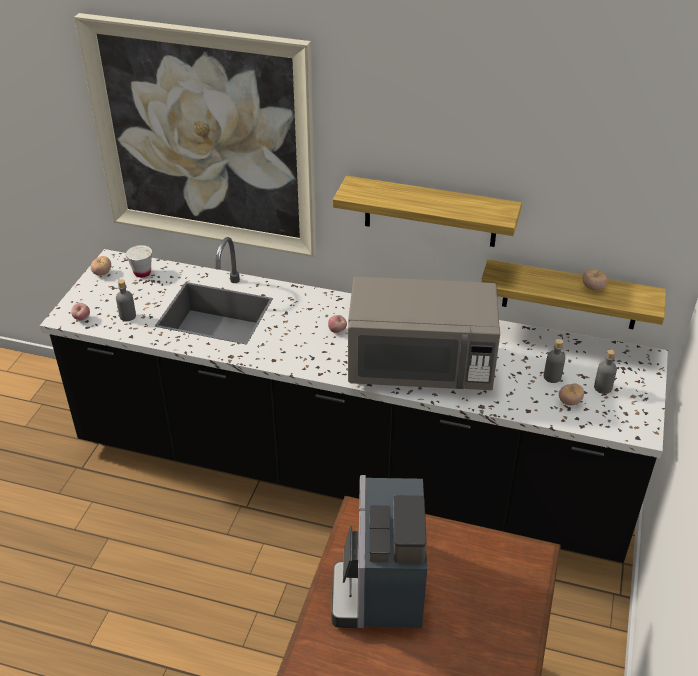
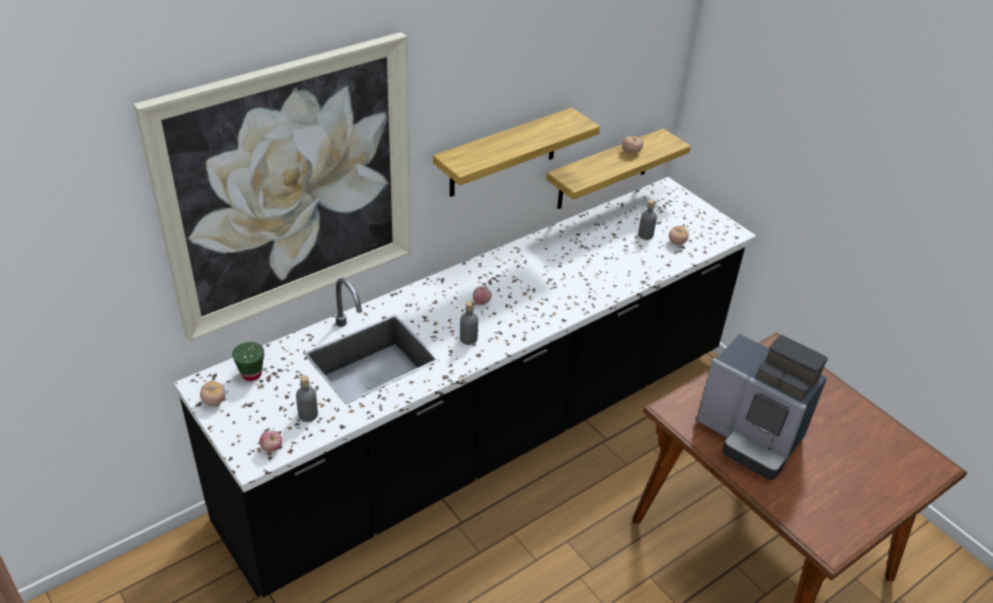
camera: 55 degrees left, 0 degrees up
(142, 273) = (251, 374): white cup -> green cup
(420, 366) = (571, 285): grey microwave -> none
(602, 387) = (677, 222): grey bottle -> grey bottle (468, 338)

